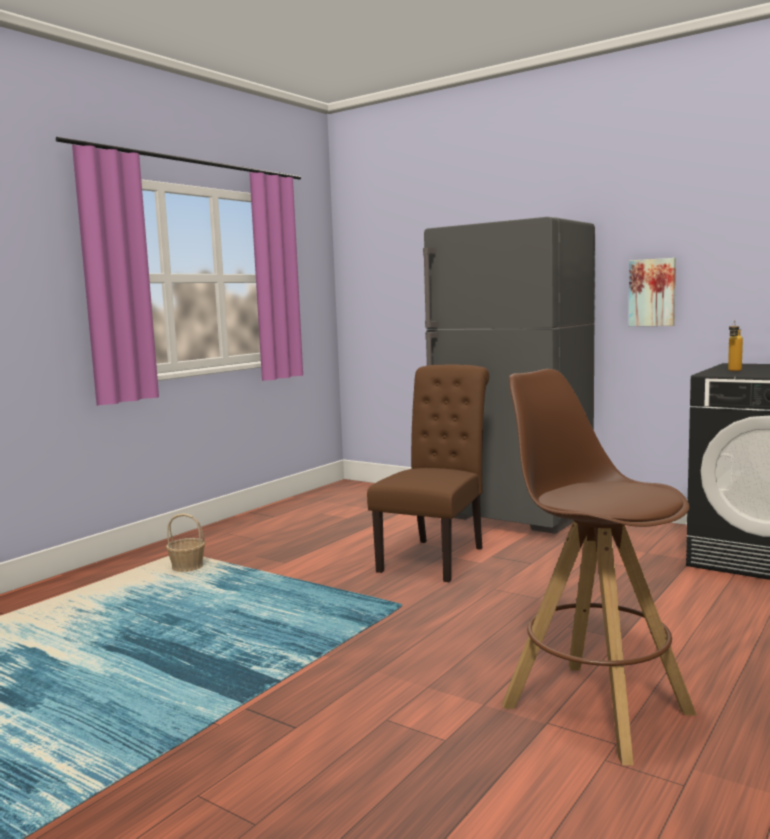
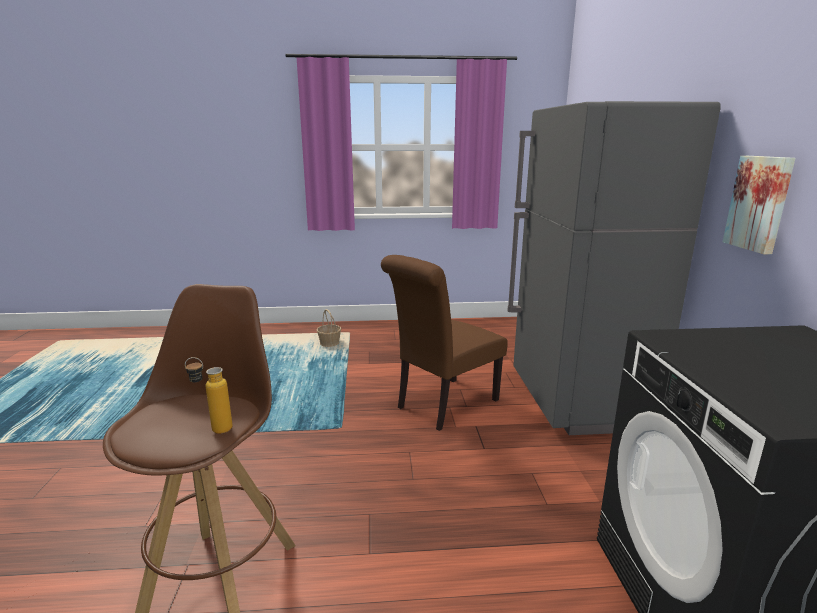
camera: 50 degrees right, 10 degrees up
(436, 557) = (443, 405): brown chair -> brown chair turned 150 degrees clockwise
(733, 371) = (716, 343): bottle -> bottle (213, 429)

